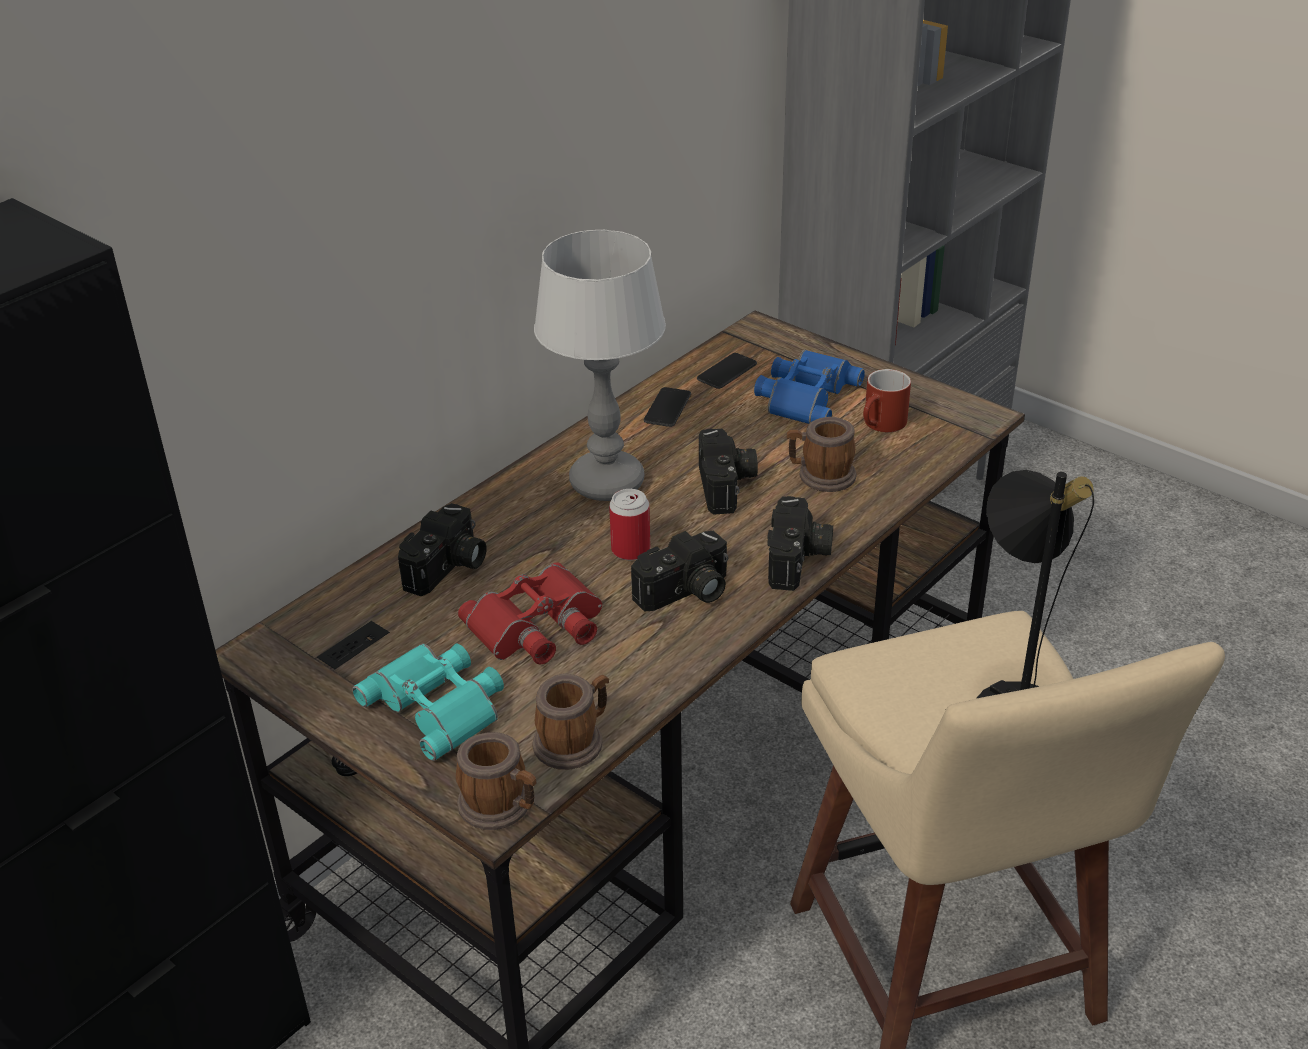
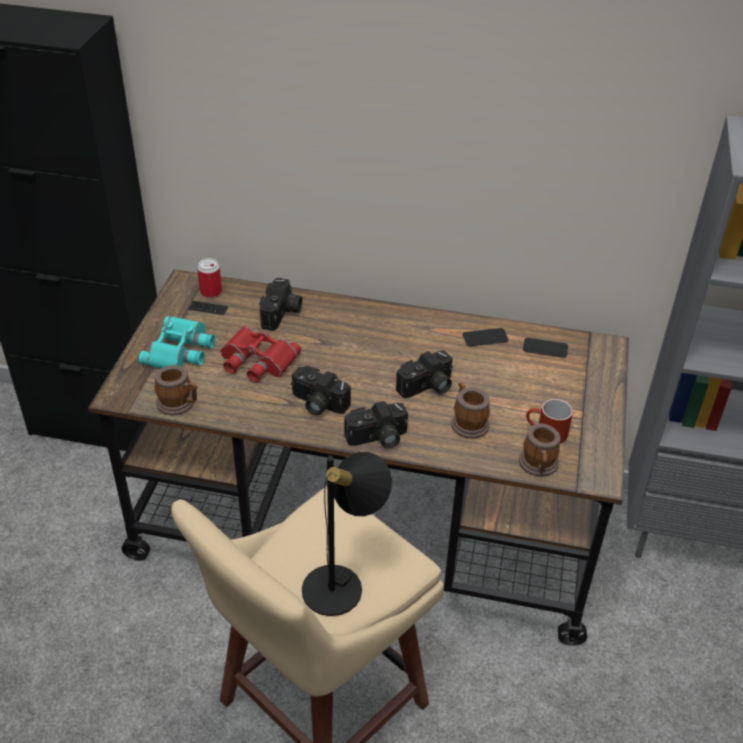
camera: 60 degrees right, 5 degrees up
(448, 569) = (282, 314): camera -> camera turned 75 degrees counterclockwise
(501, 807) = (122, 397): mug -> mug (539, 466)
(608, 483) = (394, 341): table lamp -> none
(630, 550) = (341, 370): can -> can (211, 292)
(804, 395) = (549, 389): blue binoculars -> none

